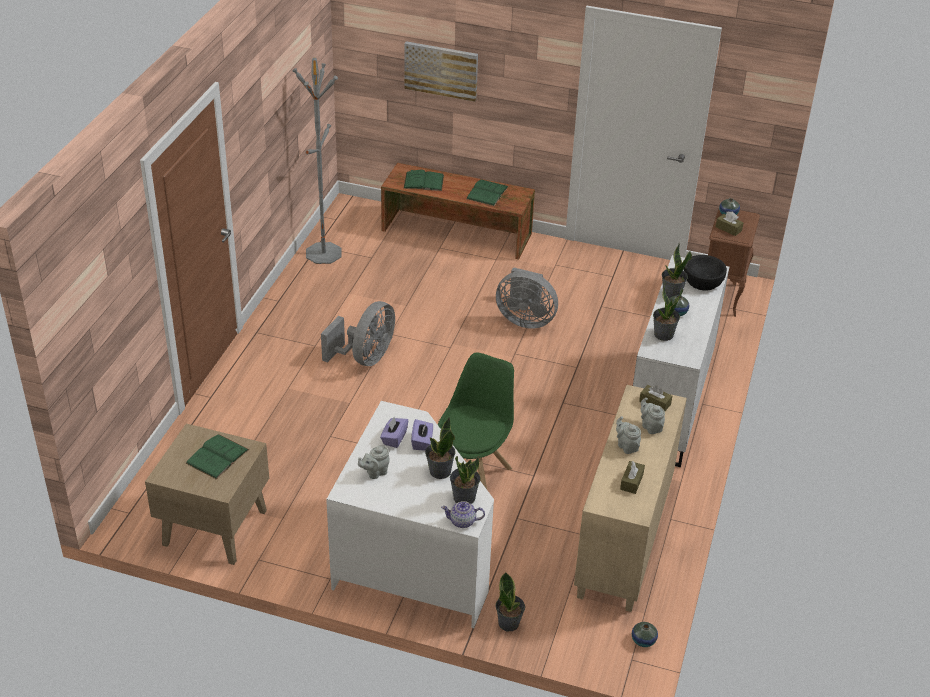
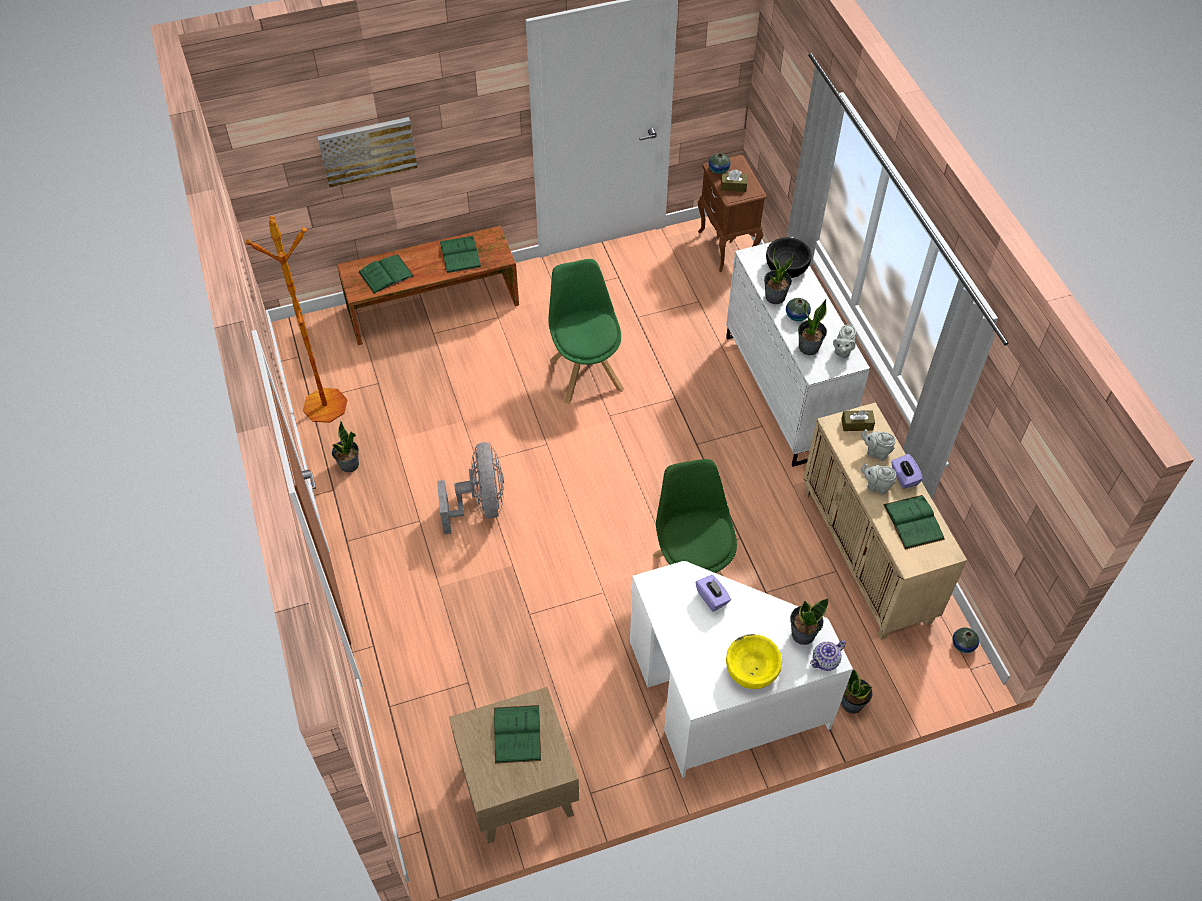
camera: 35 degrees left, 15 degrees up
(323, 253) = (325, 405): grey clothes rack -> orange clothes rack
(375, 472) = (704, 660): grey teapot -> grey teapot (842, 351)
(394, 438) = (685, 611): purple tissue box -> purple tissue box (904, 477)
(402, 496) = (751, 669): none -> yellow bowl
(439, 471) = (757, 620): potted plant -> potted plant (349, 464)
(525, 319) = (585, 371): grey fan -> green chair
(631, 482) = (913, 522): brown tissue box -> green book

